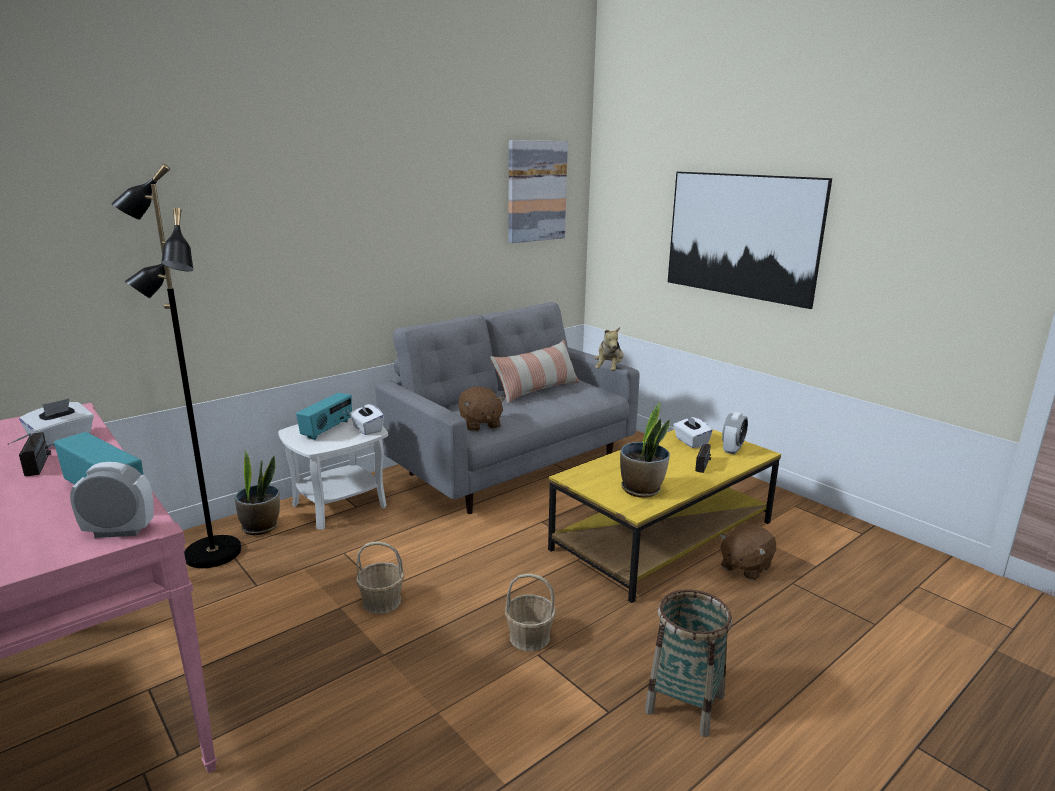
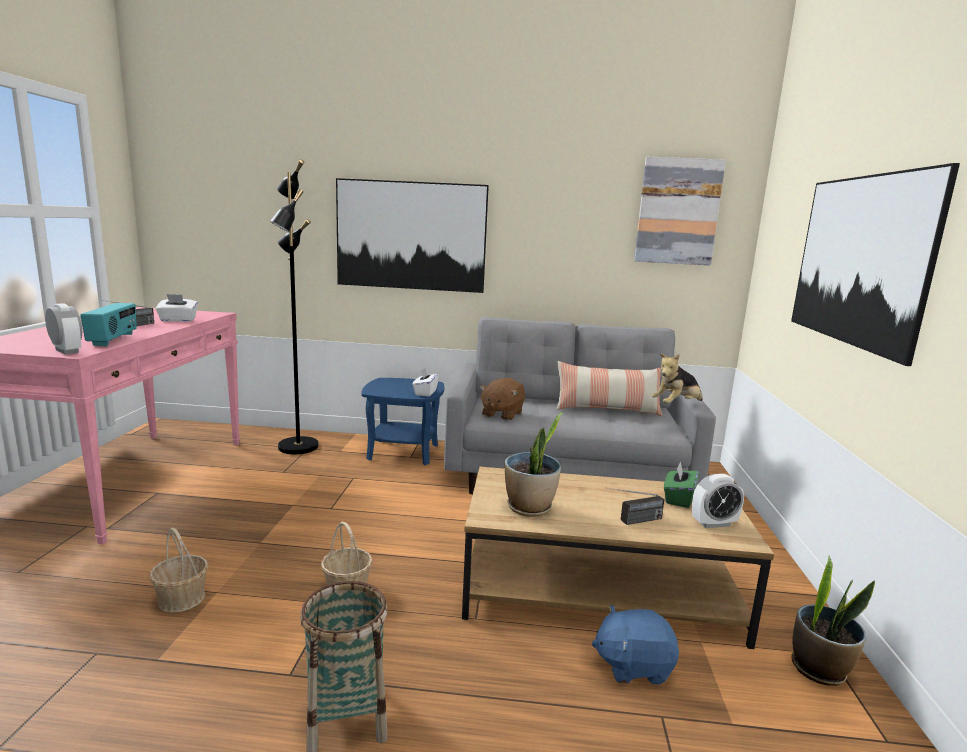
camera: 45 degrees right, 5 degrees down
(261, 527) = (343, 444): potted plant -> potted plant (819, 669)
(290, 247) = (411, 236): none -> picture
(327, 429) = (403, 385): radio -> none
(339, 505) = (403, 452): white side table -> blue side table
(382, 602) = (316, 514): basket -> basket (181, 599)
(662, 535) = (598, 590): yellow coffee table -> brown coffee table
(690, 442) = (678, 498): white tissue box -> green tissue box
(745, 566) = (633, 665): brown plush toy -> blue plush toy

